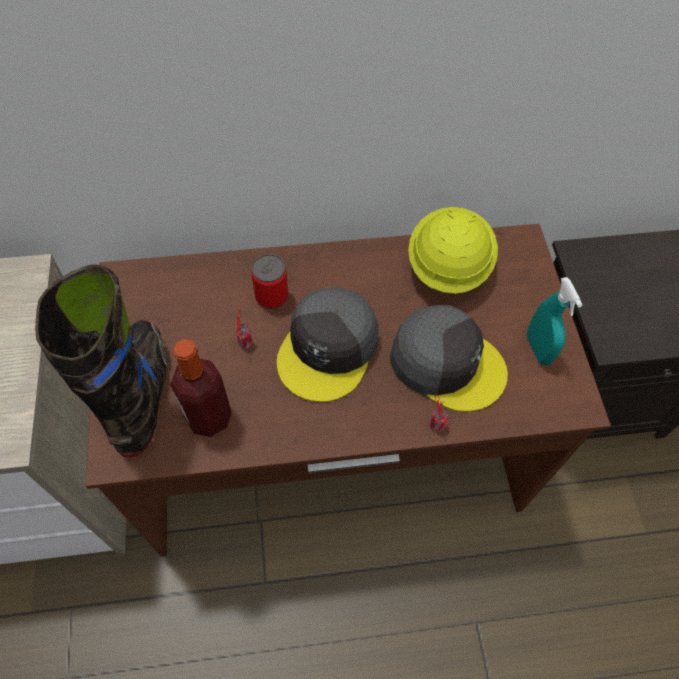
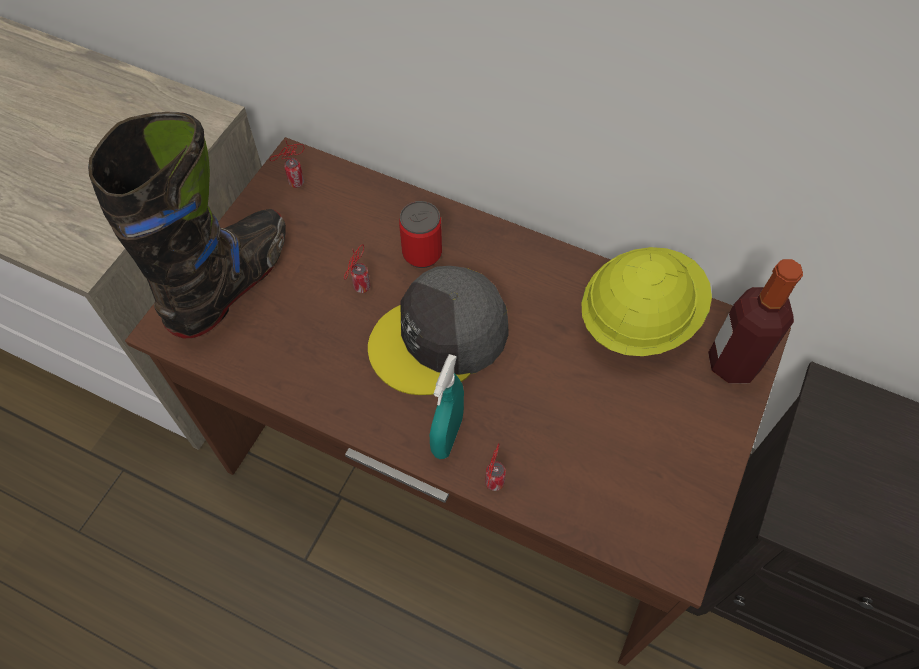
camera: 35 degrees right, 0 degrees up
(134, 293) = (294, 183): none -> can
(209, 417) = (274, 340): bottle -> bottle (733, 363)
(446, 362) = (556, 423): grey cap -> none
(538, 349) = (676, 468): turquoise spray bottle -> turquoise spray bottle (447, 436)

